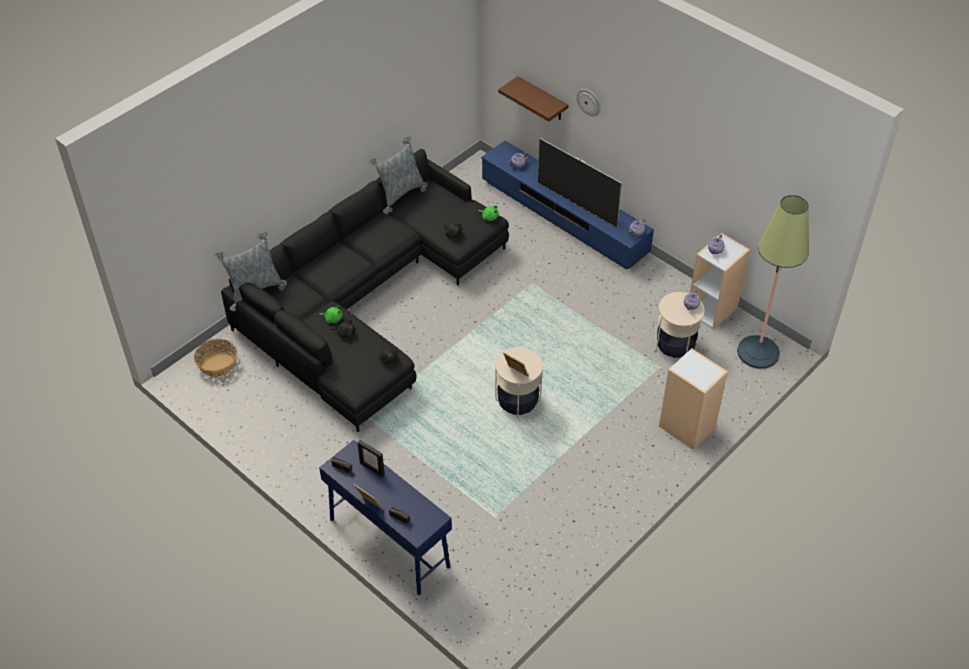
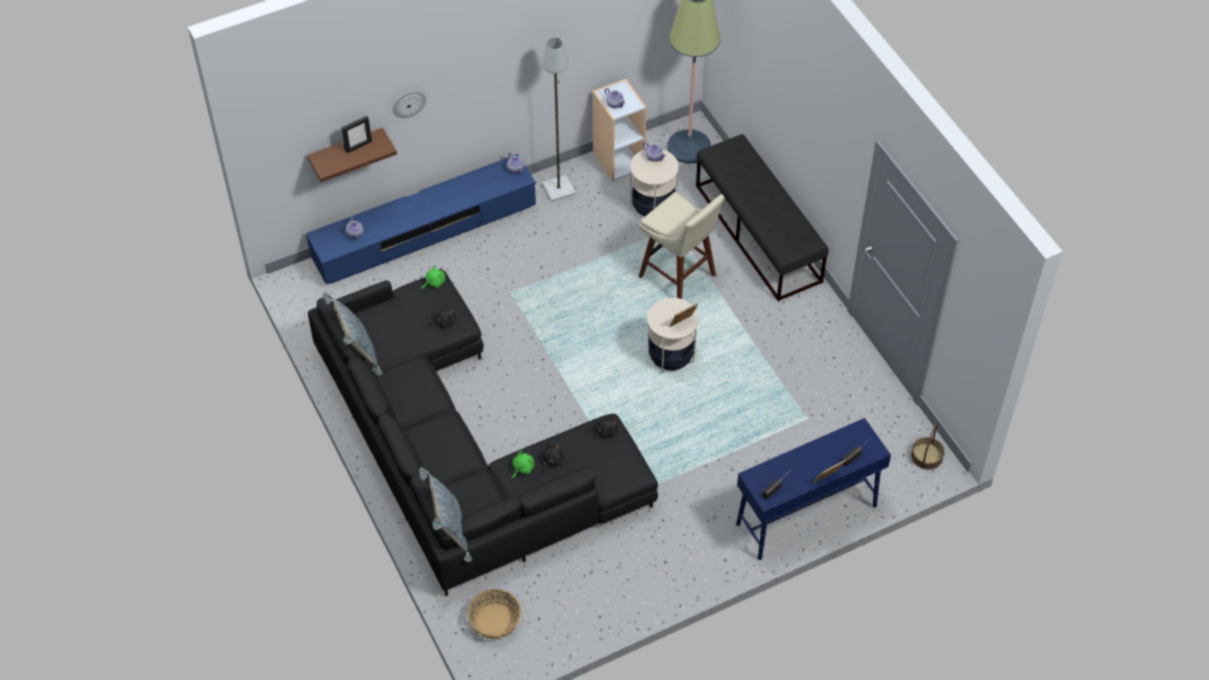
camera: 70 degrees left, 5 degrees up
(372, 468) = (782, 466): picture frame -> picture frame (358, 146)
(492, 624) = (927, 456): none -> basket
(577, 204) = (447, 203): television -> none
(605, 384) = (678, 277): none -> beige stool
(657, 281) = (559, 189): none -> grey floor lamp
(687, 428) = (758, 233): bookcase -> black bench

